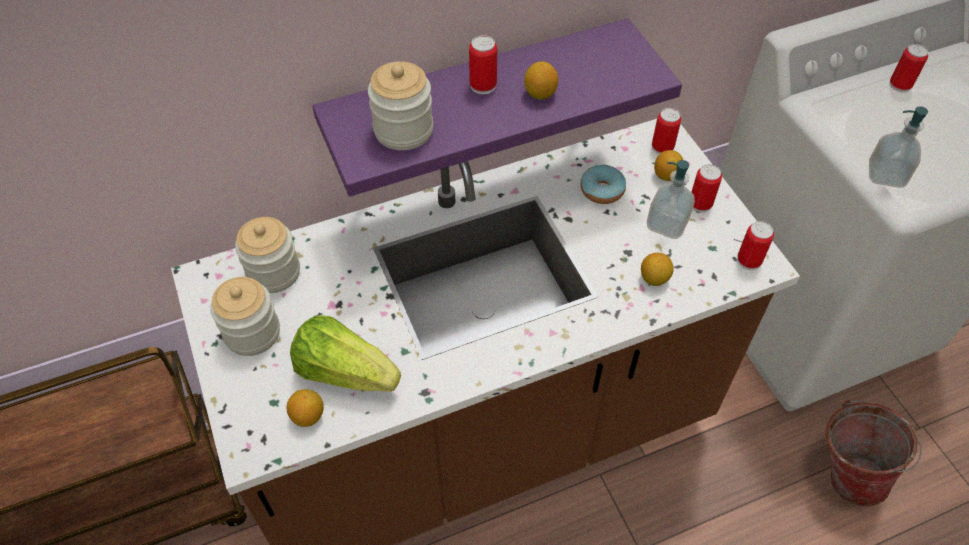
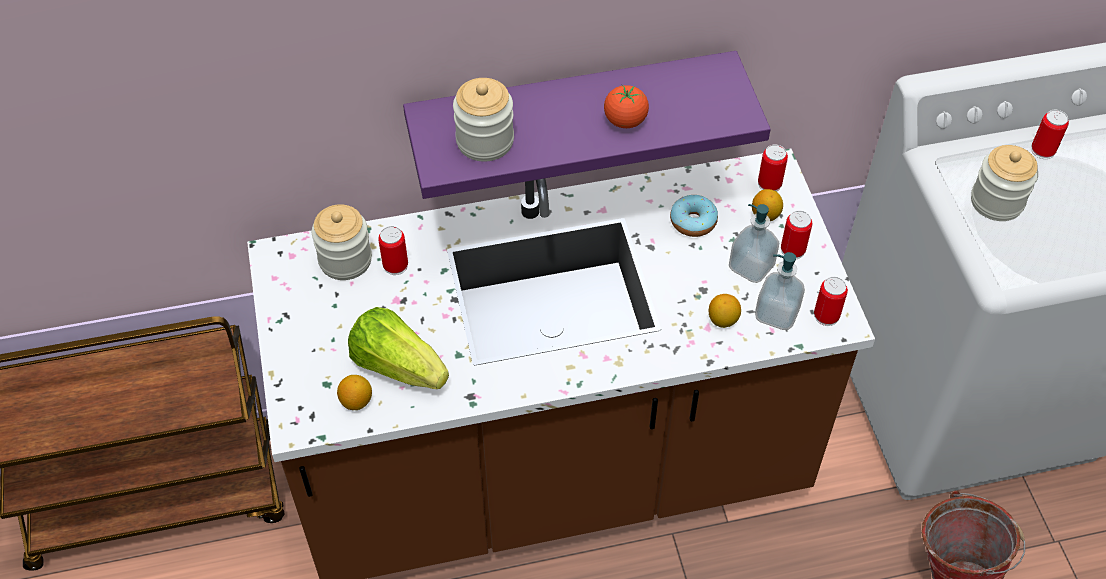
camera: 10 degrees right, 0 degrees up
(252, 333) = (316, 316): jar -> jar (996, 202)
(483, 85) = (571, 105): can -> can (395, 265)
(540, 94) = (625, 121): lemon -> tomato
(886, 175) = (991, 247): soap dispenser -> soap dispenser (776, 314)

